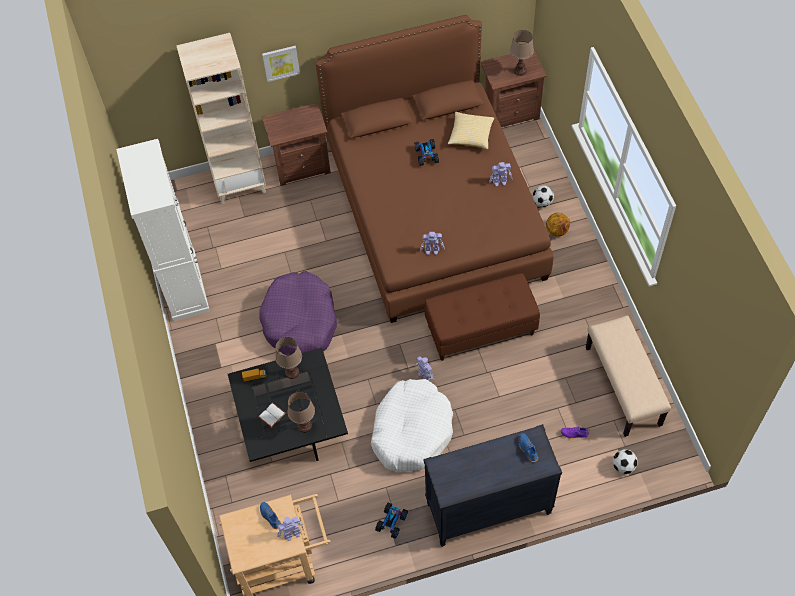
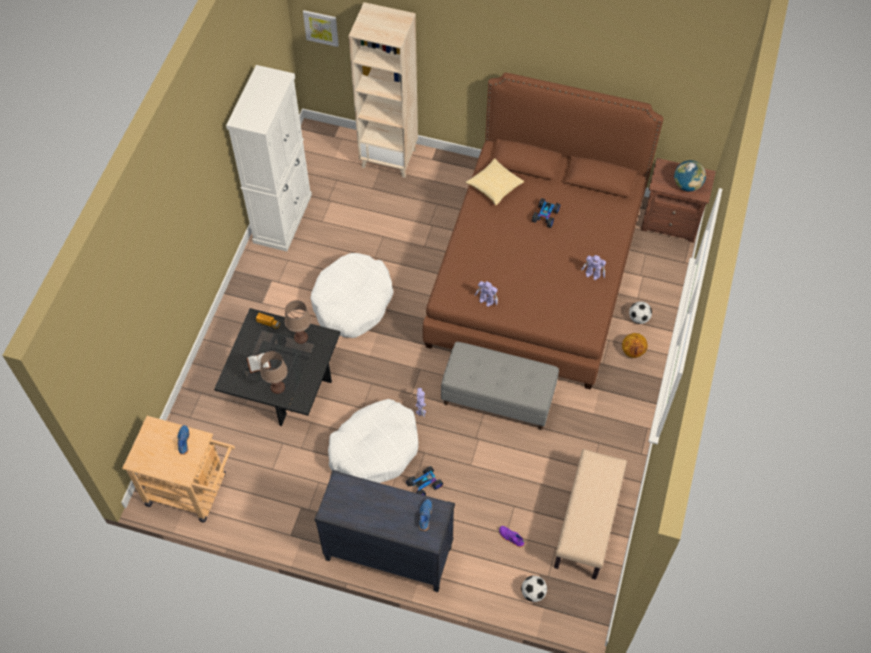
camera: 30 degrees right, 0 degrees up
(281, 63) = (459, 65): picture -> picture (321, 27)
(291, 534) = (189, 465): toy robot -> none
(300, 321) = (352, 302): purple dog bed -> white dog bed
(301, 166) = (451, 171): brown nightstand -> none
(391, 522) = (301, 513): toy car -> toy car (424, 484)
(471, 135) = (598, 219): pillow -> pillow (494, 187)
(481, 329) = (498, 398): brown bench -> grey bench
(520, 71) = (687, 185): brown table lamp -> globe

